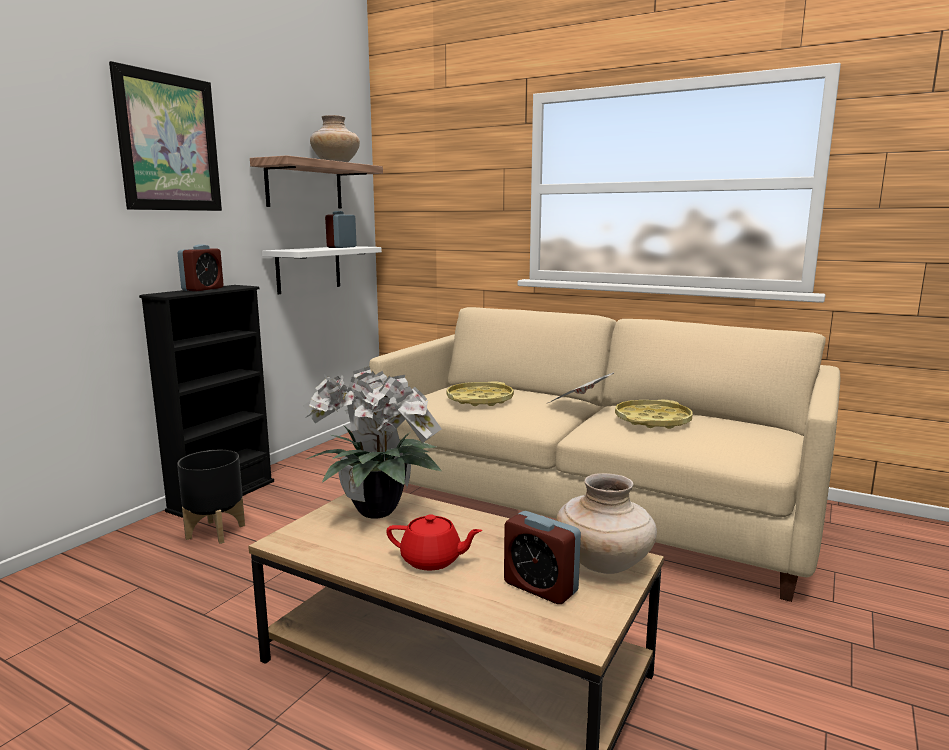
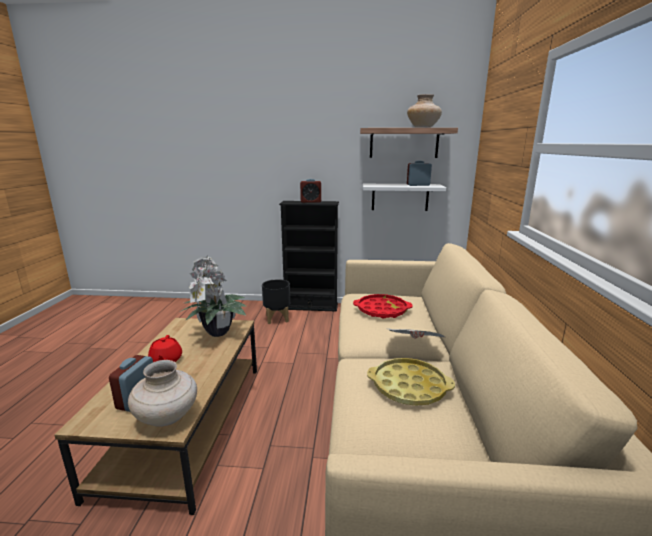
camera: 65 degrees right, 5 degrees up
(169, 143) = (308, 125): picture -> none
(479, 400) = (382, 310): yellow tray -> red tray

